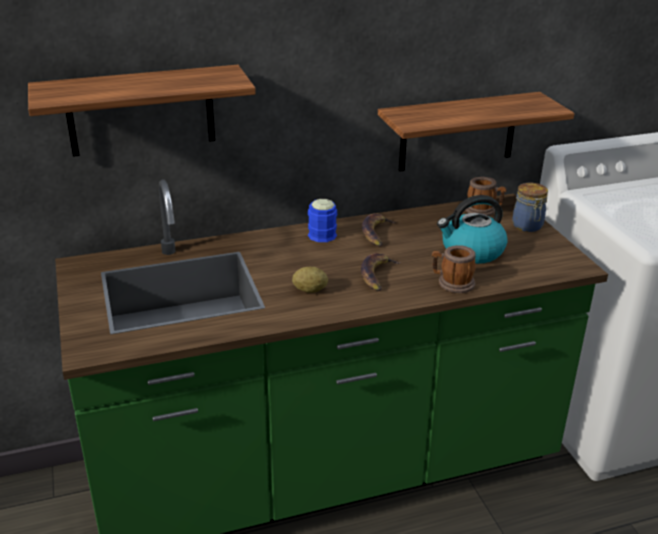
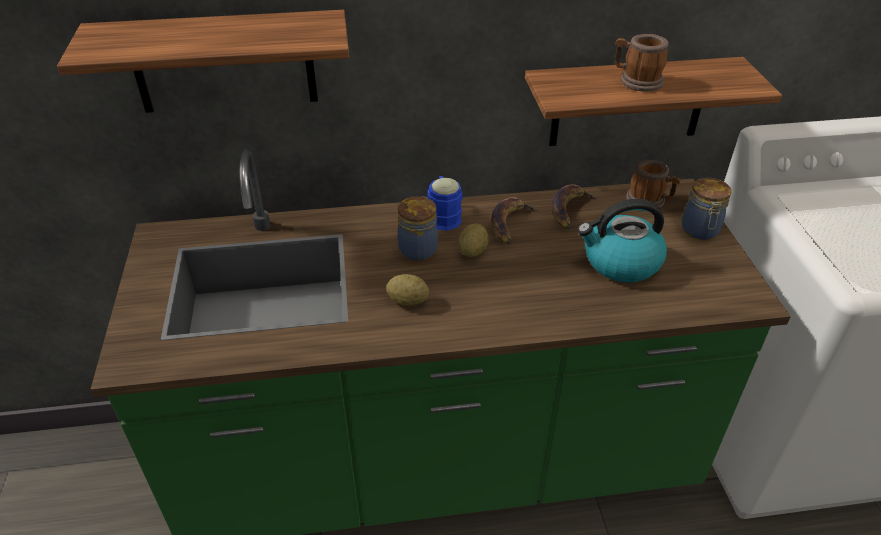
camera: 10 degrees right, 10 degrees up
(307, 255) = (418, 248): none -> jar
(352, 254) = (472, 251): none -> potato
(377, 275) = (494, 286): banana -> banana (569, 209)
(452, 283) = (584, 309): mug -> mug (636, 81)

